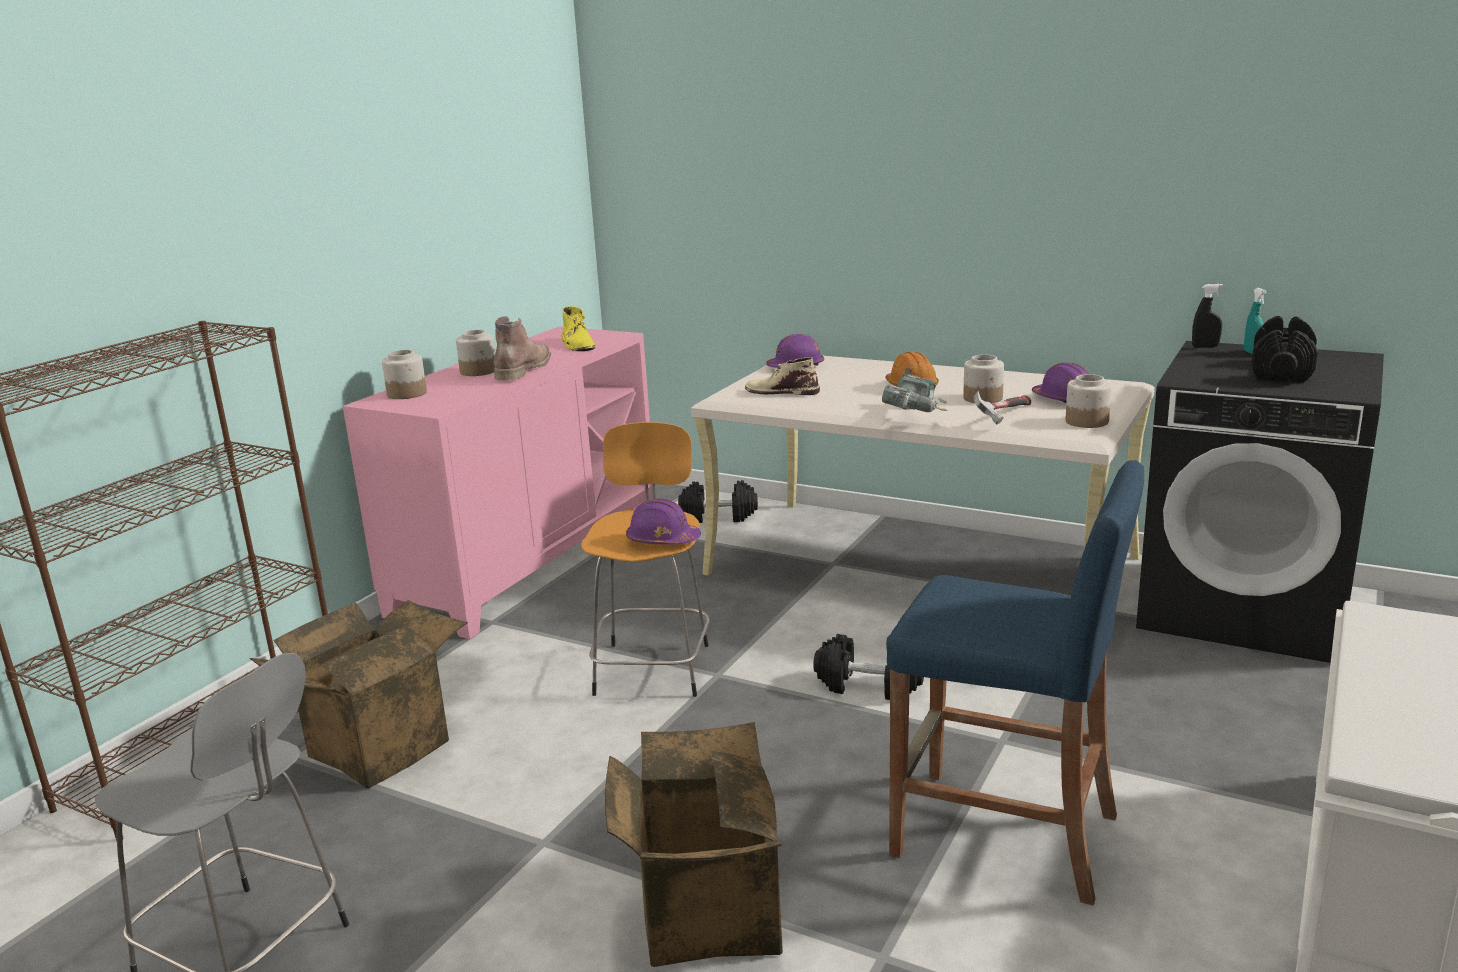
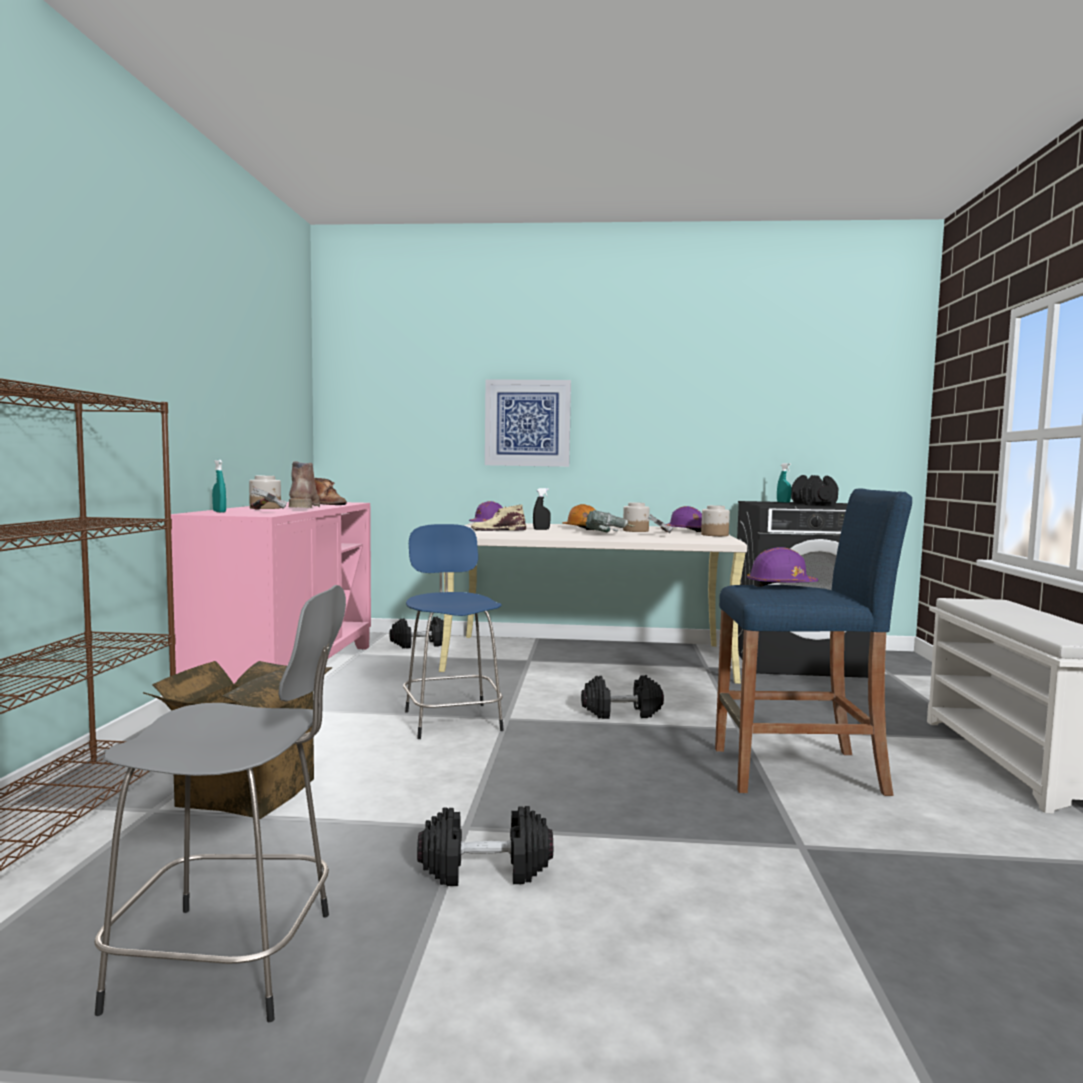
camera: 25 degrees left, 15 degrees down
(407, 393) = (219, 512): jar -> turquoise spray bottle
(456, 391) = (263, 511): none -> hammer
(517, 906) = (485, 870): none -> black dumbbell
(578, 344) = (328, 504): yellow boot -> brown boot
(653, 666) = (452, 719): orange stool -> blue stool
(662, 540) = (475, 604): purple hard hat -> purple hard hat (780, 586)
(704, 914) = (647, 847): cardboard box -> none
(863, 209) = (527, 423): none -> picture
(1205, 347) = (754, 501): black spray bottle -> black spray bottle (541, 529)

